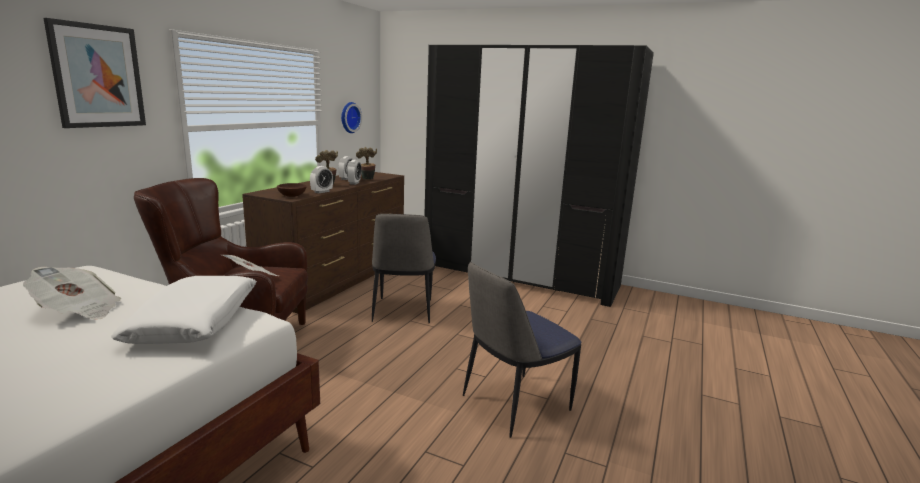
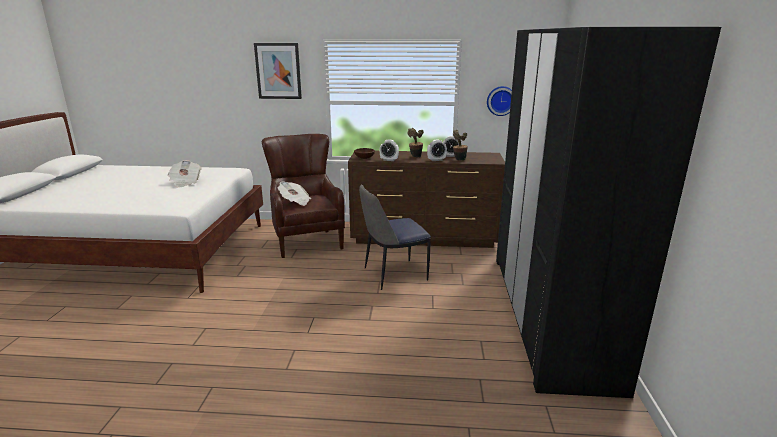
camera: 70 degrees right, 5 degrees up
(195, 322) = (176, 200): white pillow -> none
(513, 404) = (271, 352): chair -> none

